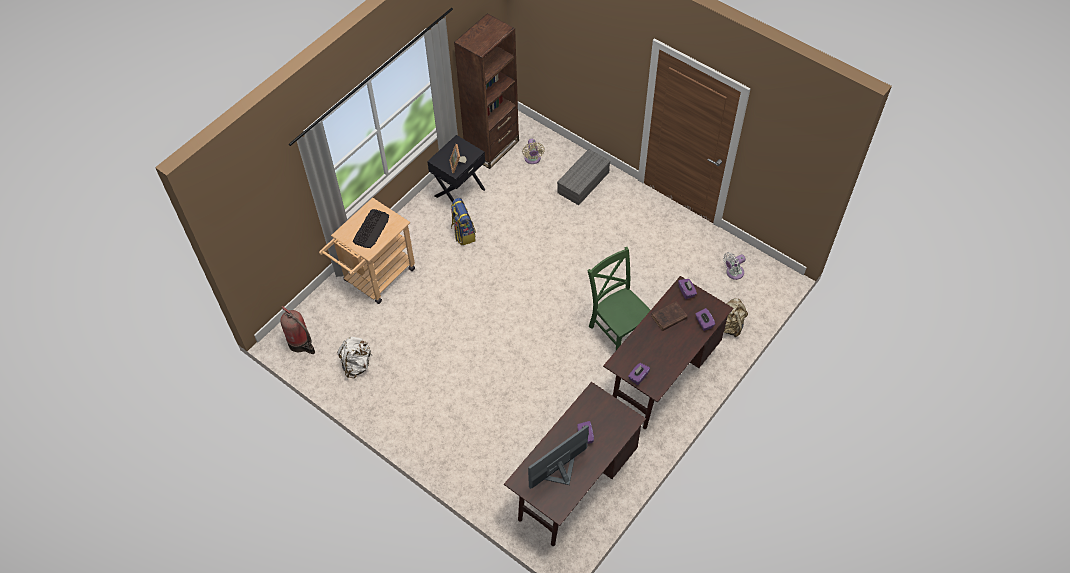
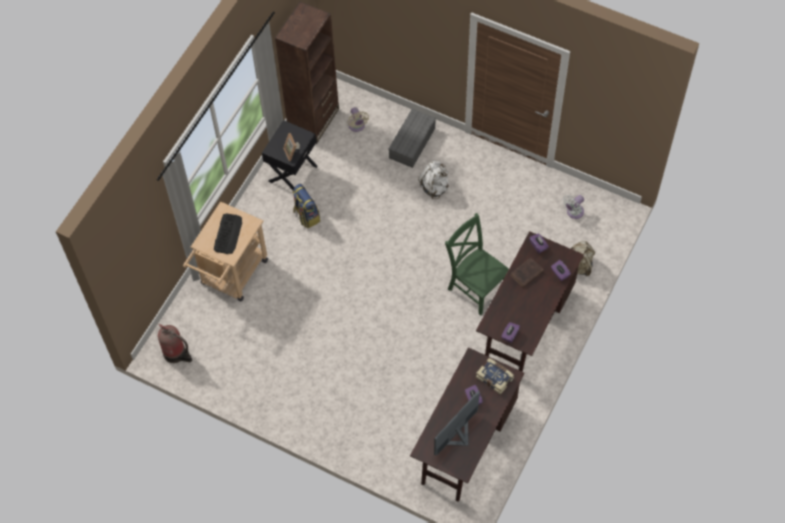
camera: 10 degrees left, 5 degrees up
(357, 364) = (235, 365): white backpack -> white backpack (434, 187)
(613, 418) = (495, 377): none -> book

